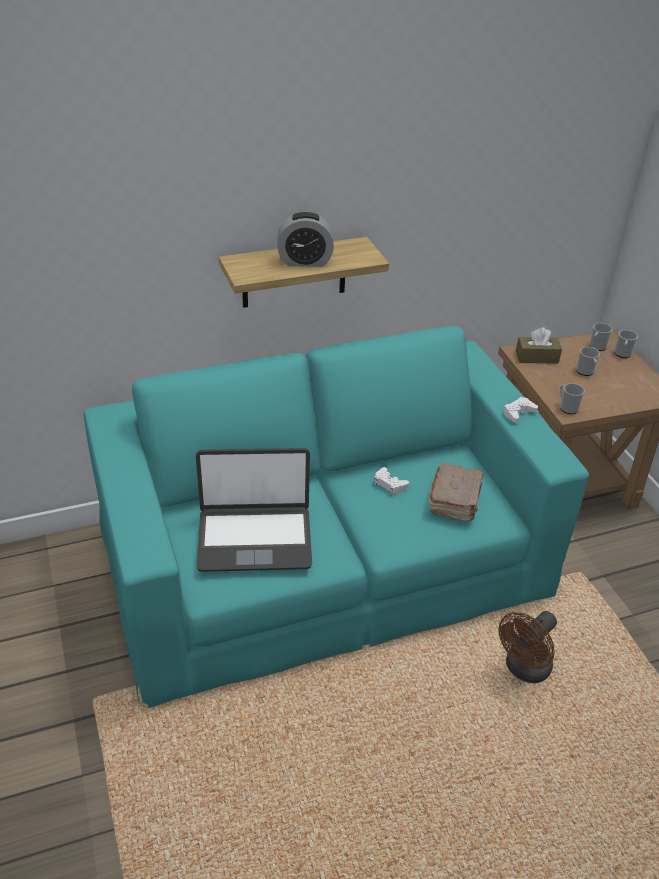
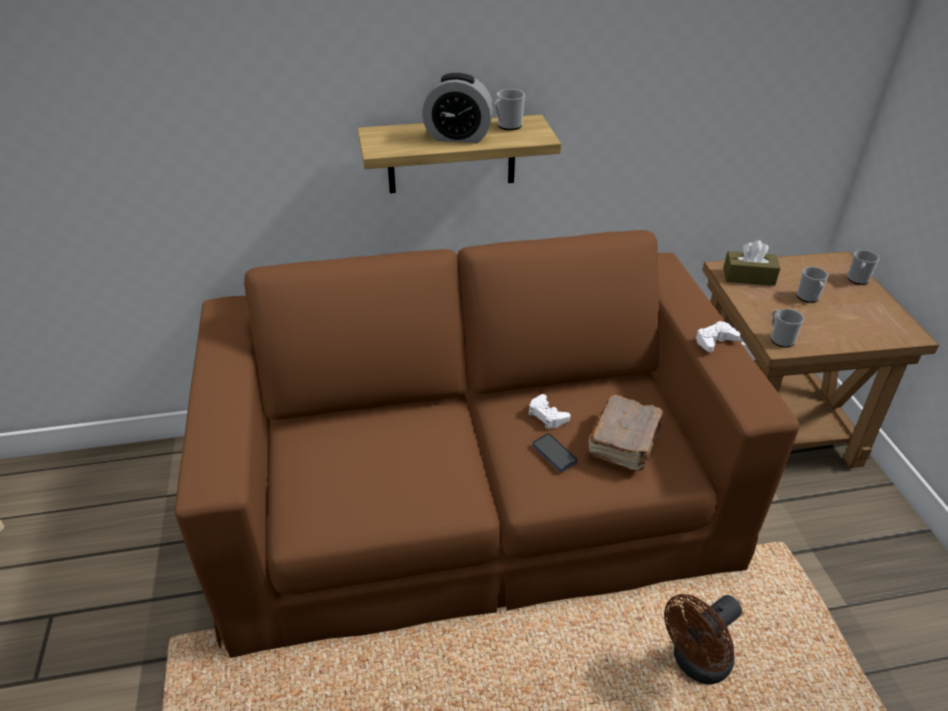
camera: 10 degrees right, 0 degrees up
(254, 539) = (369, 468): laptop -> none
(324, 560) = (473, 495): turquoise sofa -> brown sofa
(401, 514) = (554, 453): none -> phone
(596, 347) = (825, 269): mug -> mug (507, 126)

